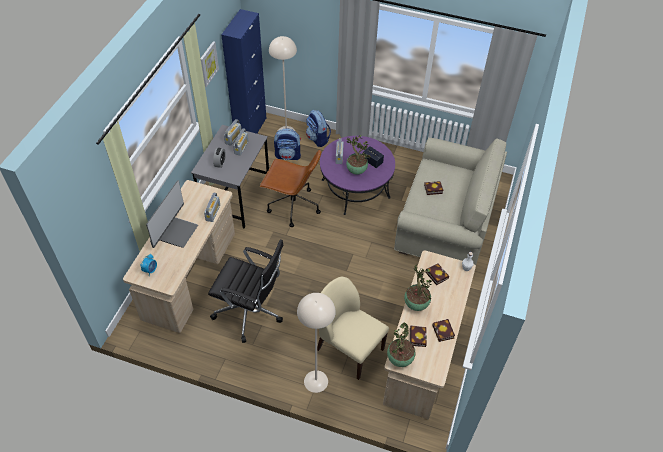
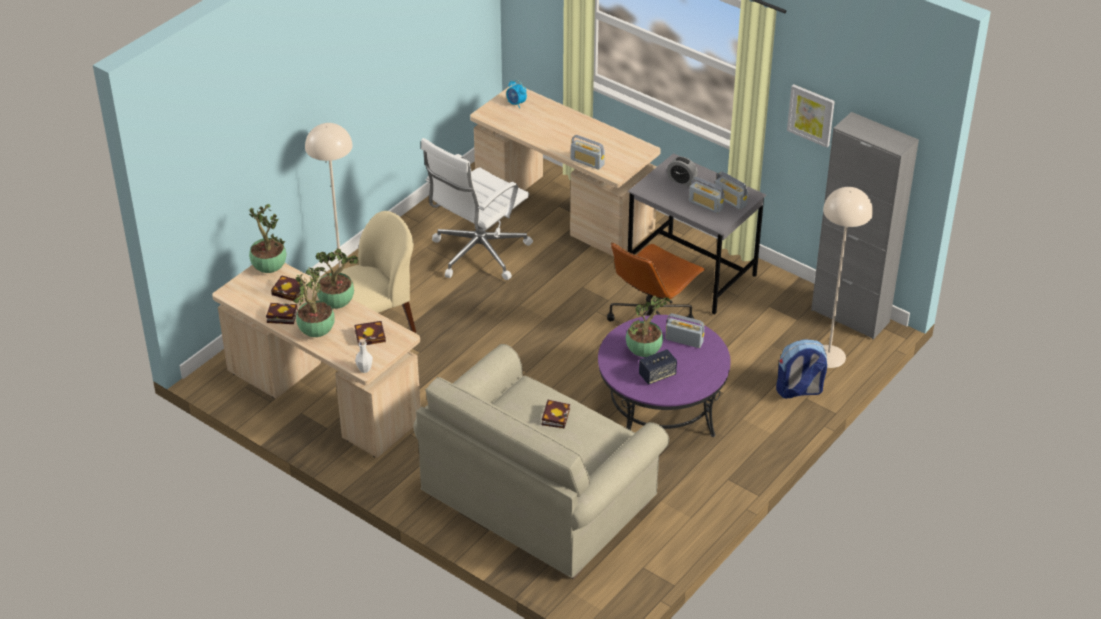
camera: 110 degrees right, 10 degrees down
(176, 232) = (568, 129): monitor -> none
(250, 129) = (850, 316): blue cabinet -> grey cabinet
(250, 311) = (477, 254): black office chair -> white office chair
(288, 155) = (768, 347): backpack -> none
(448, 305) = (316, 333): none -> potted plant

